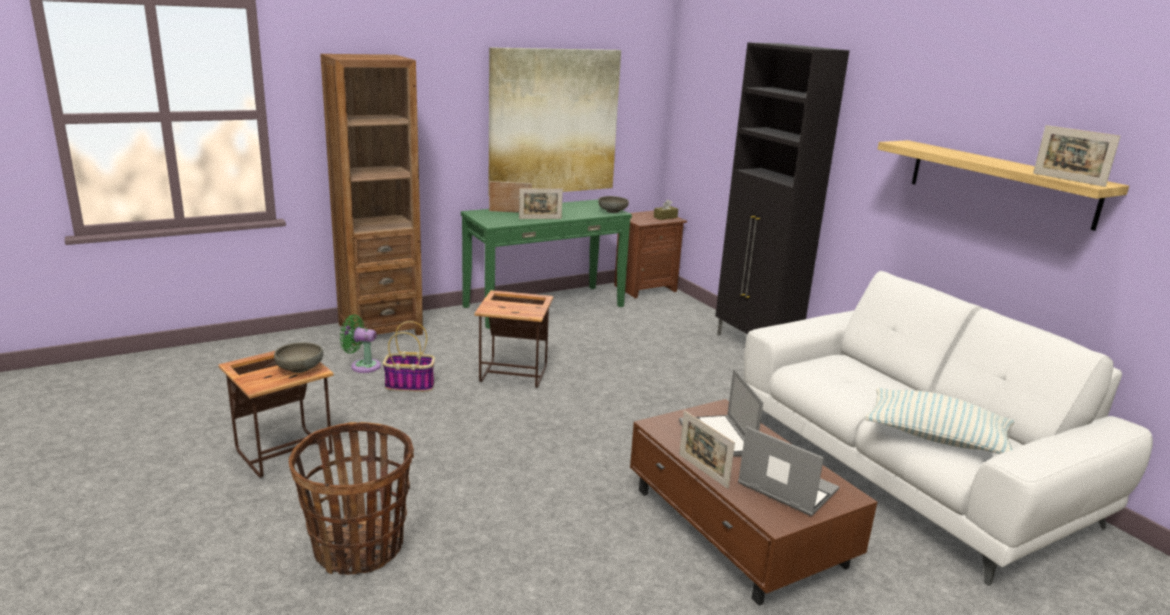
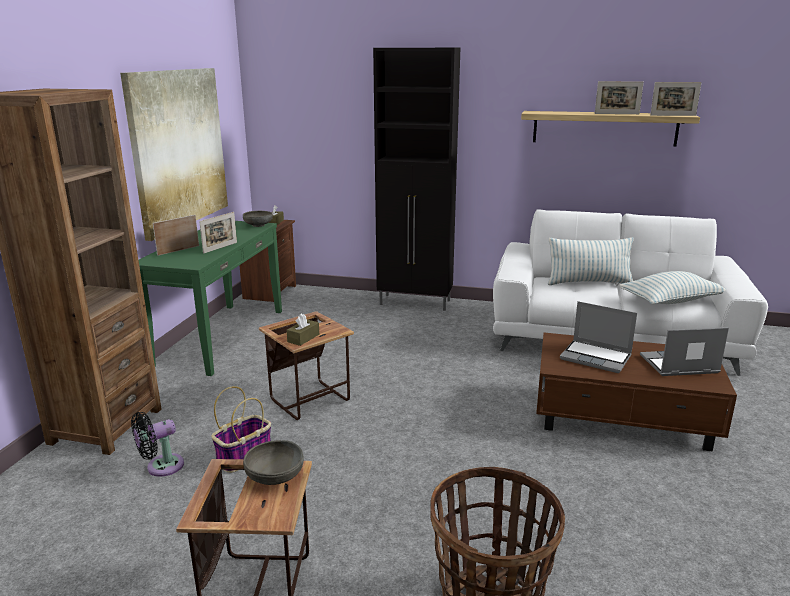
camera: 45 degrees left, 0 degrees up
(362, 366) = (161, 467): green fan -> black fan
(498, 308) = (303, 338): none -> brown tissue box
(703, 471) = (634, 380): picture frame -> picture frame (616, 114)
(882, 381) = (588, 283): none -> pillow

